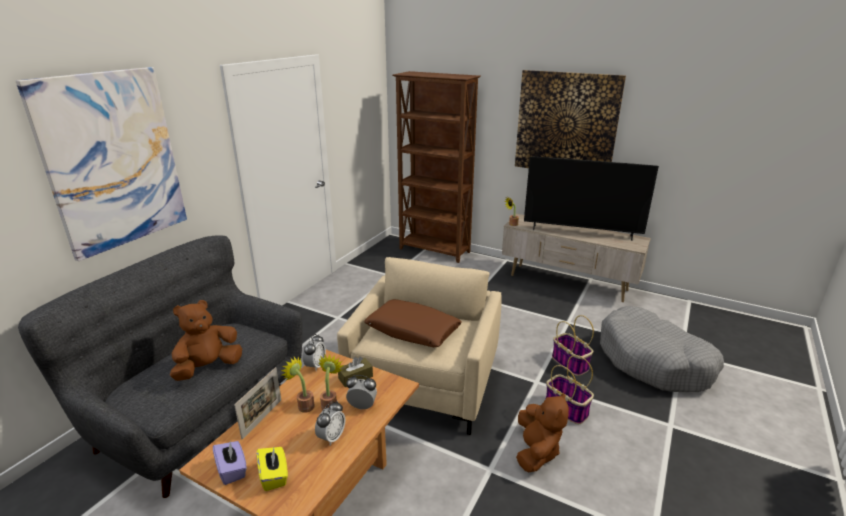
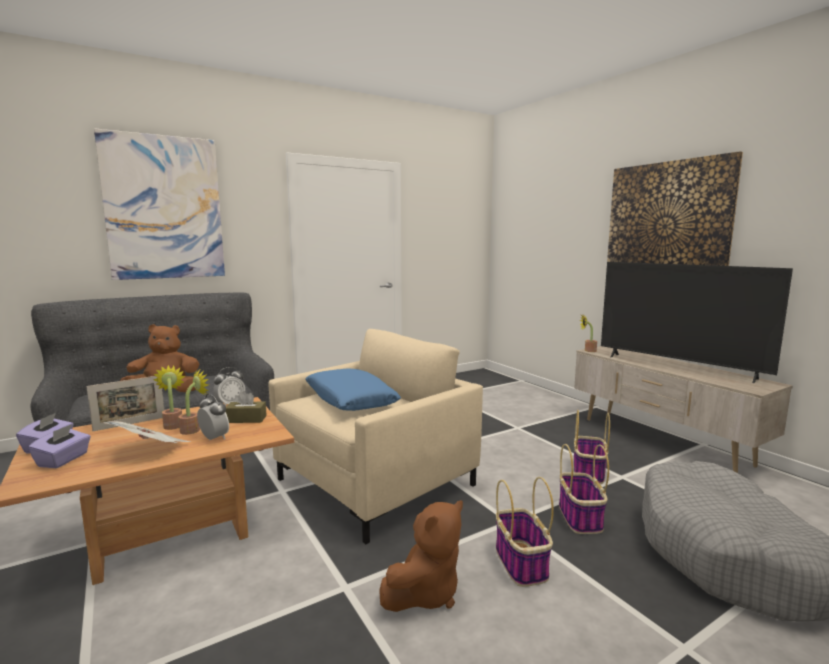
camera: 30 degrees right, 15 degrees down
(274, 476) = (63, 460): yellow tissue box -> purple tissue box
(331, 437) = (151, 450): alarm clock -> newspaper
(412, 331) = (350, 400): brown pillow -> blue pillow
(434, 251) = (517, 386): brown bookcase -> none
(547, 324) = (588, 472): none -> basket

